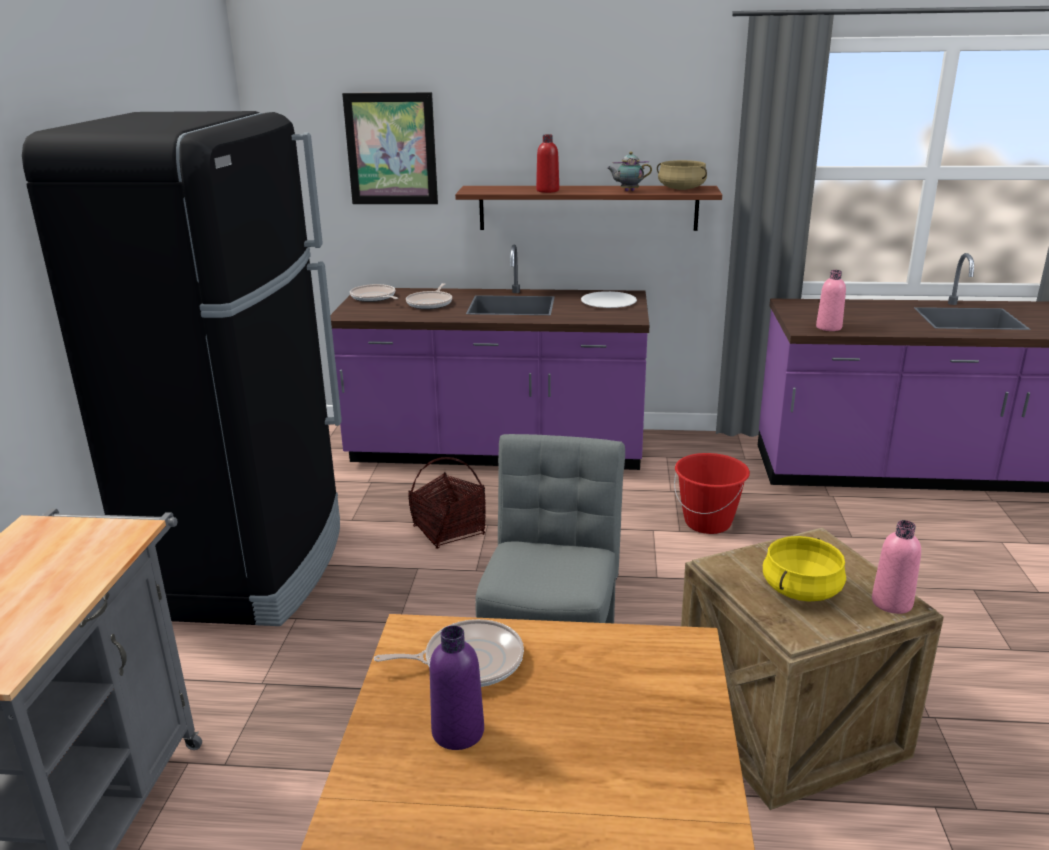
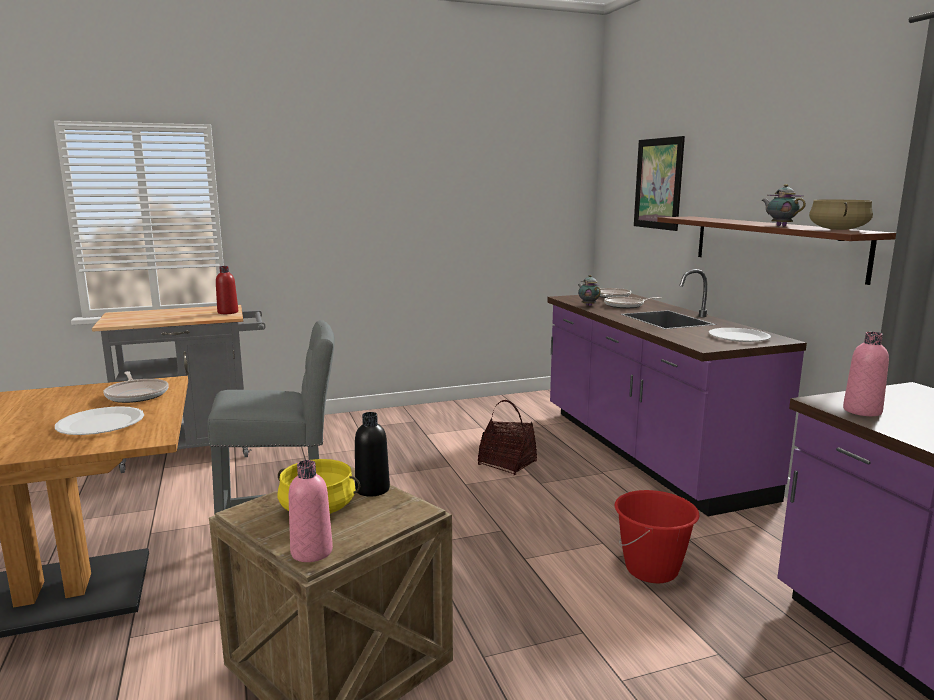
camera: 65 degrees right, 10 degrees down
(248, 565) = (411, 423): black fridge -> none
(405, 315) = (588, 305): none -> teapot
(458, 732) = (70, 401): purple bottle -> none
(547, 190) = (722, 221): red bottle -> red bottle (228, 312)
(602, 692) = (100, 423): none -> white plate
(765, 554) = (372, 489): none -> black bottle

